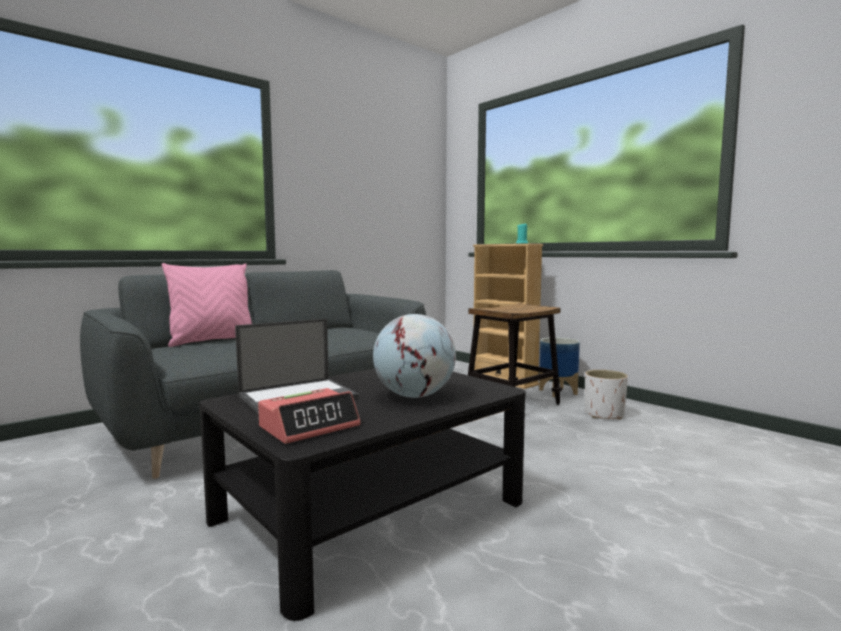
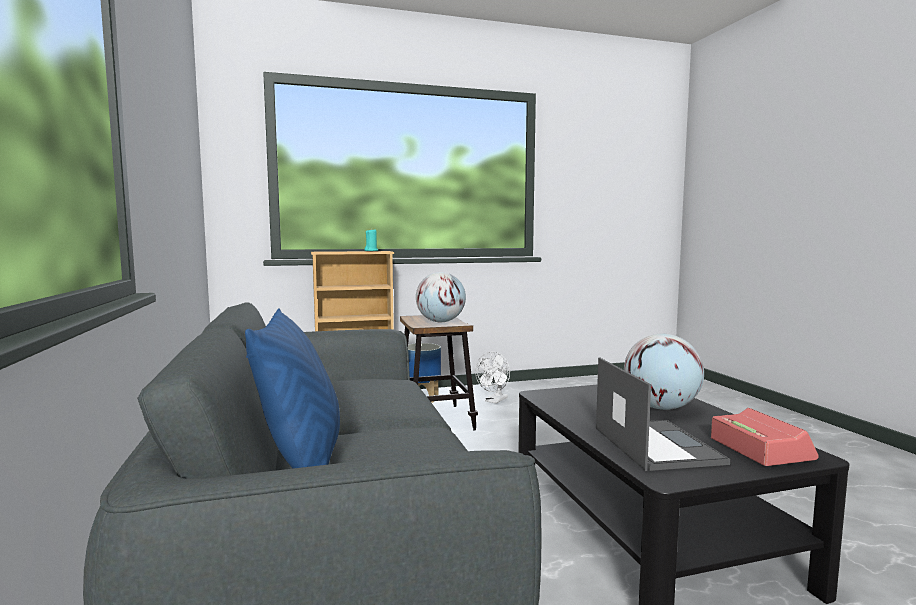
camera: 65 degrees left, 0 degrees up
(212, 341) = (302, 461): pink pillow -> blue pillow
(513, 309) = (440, 322): none -> globe
(604, 414) = (494, 401): white planter -> white fan

